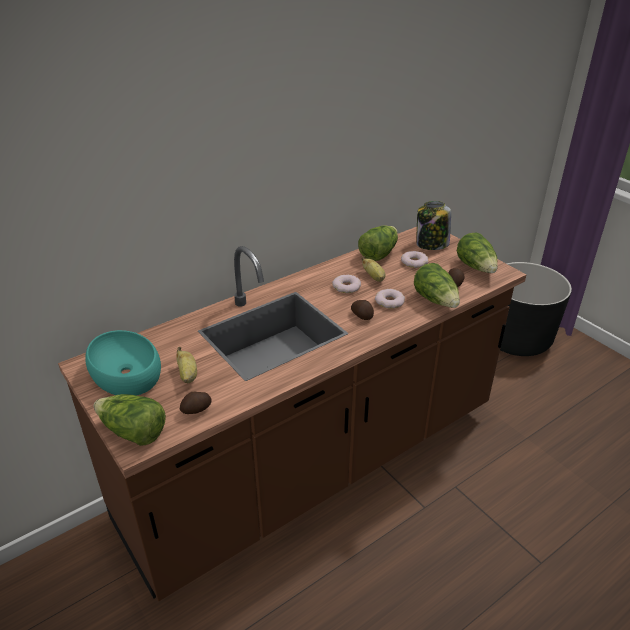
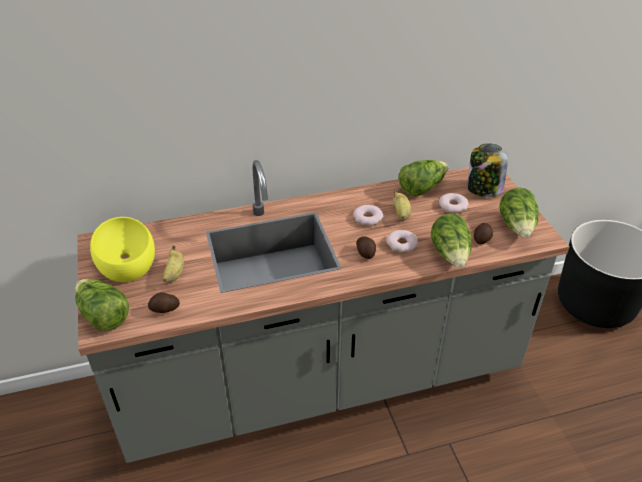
camera: 20 degrees right, 5 degrees up
(127, 372) = (126, 258): turquoise bowl -> yellow bowl
(315, 465) = (321, 380): brown counter -> grey counter

